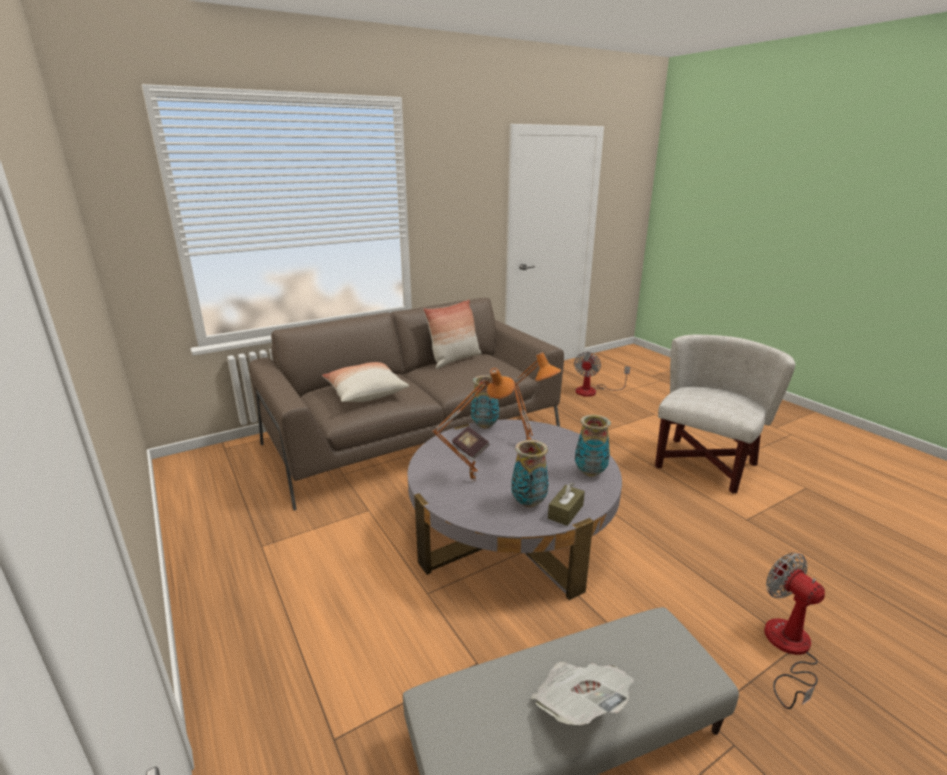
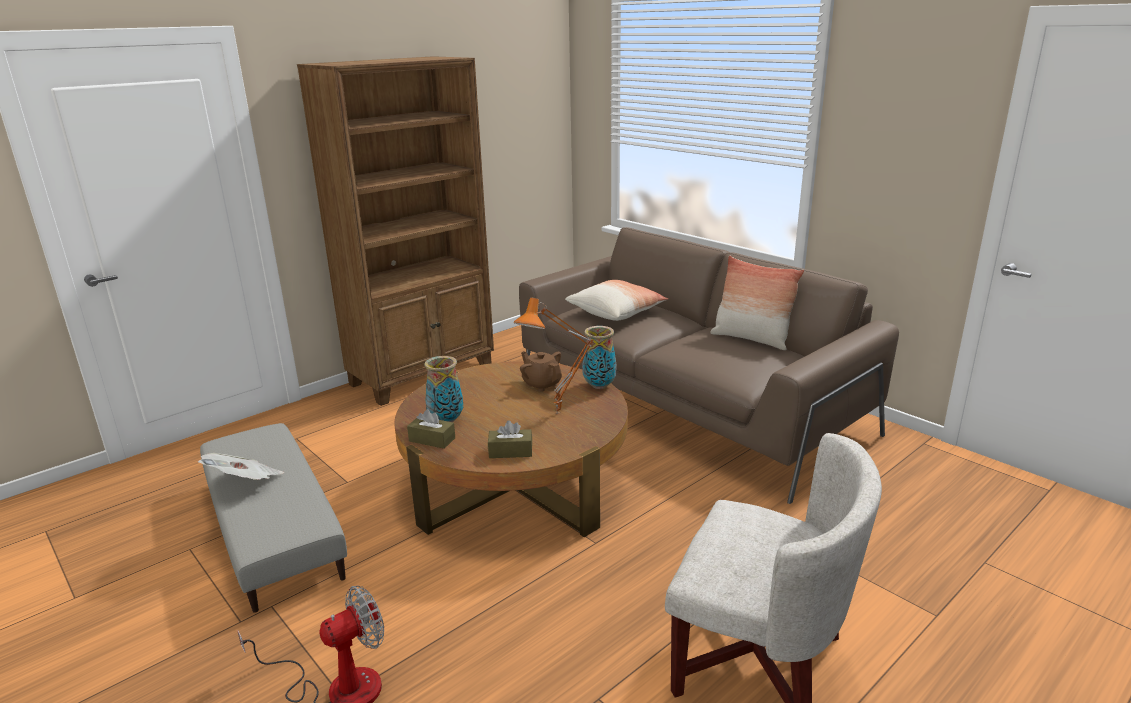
camera: 80 degrees right, 0 degrees up
(227, 591) = (423, 374): none -> brown bookcase
(470, 449) = (541, 384): book -> brown teapot
(472, 479) = (483, 391): orange table lamp -> none
(511, 532) = (516, 483): grey coffee table -> brown coffee table
(590, 472) = (510, 451): vase -> brown tissue box
(592, 391) = (970, 535): fan -> none

